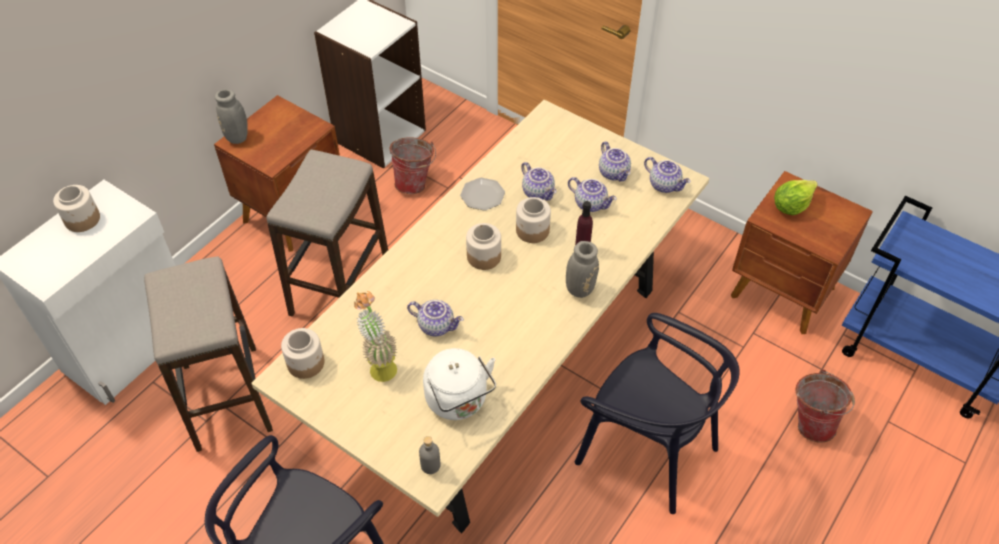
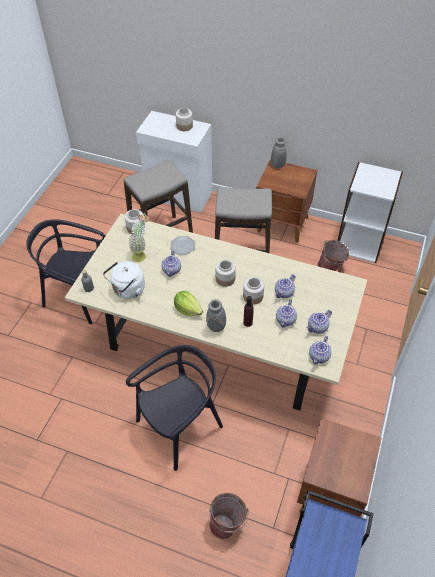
camera: 75 degrees right, 0 degrees up
(483, 195) = (271, 268): plate -> plate (182, 246)
(647, 450) = (180, 427): black chair -> black chair turned 150 degrees counterclockwise
(791, 206) = (346, 444): lettuce -> lettuce (188, 309)

